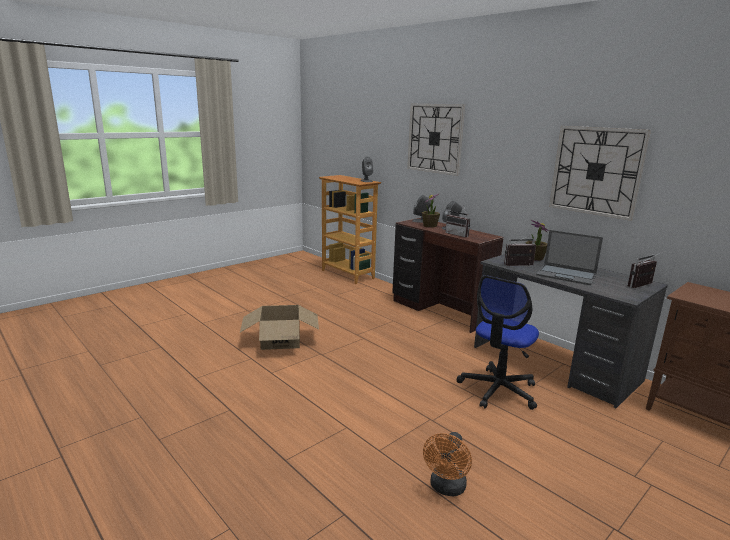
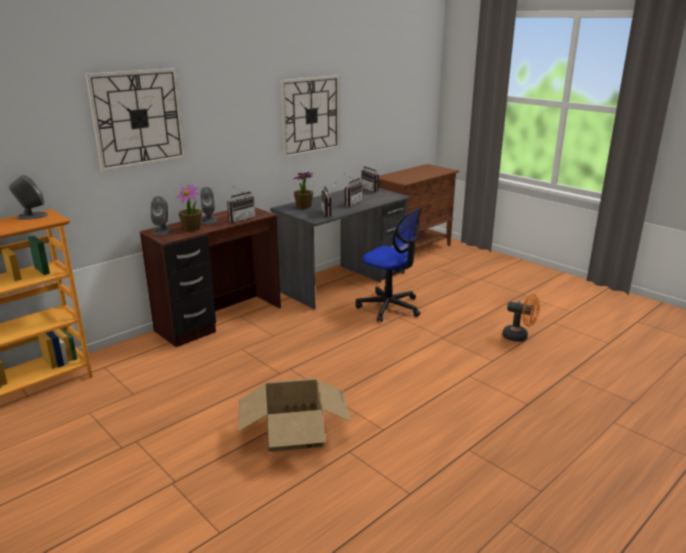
camera: 90 degrees left, 5 degrees up
(567, 275) = (350, 203): laptop -> radio

